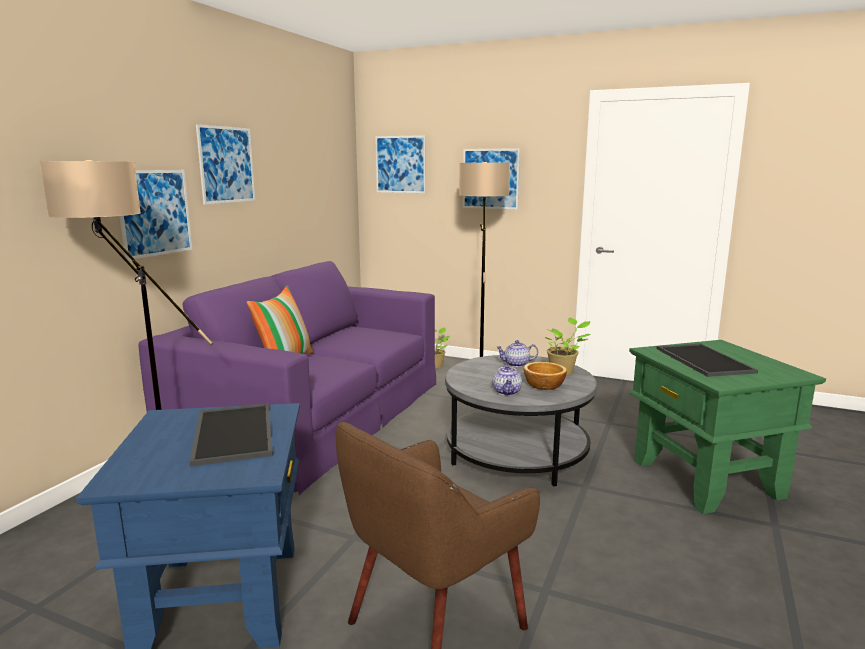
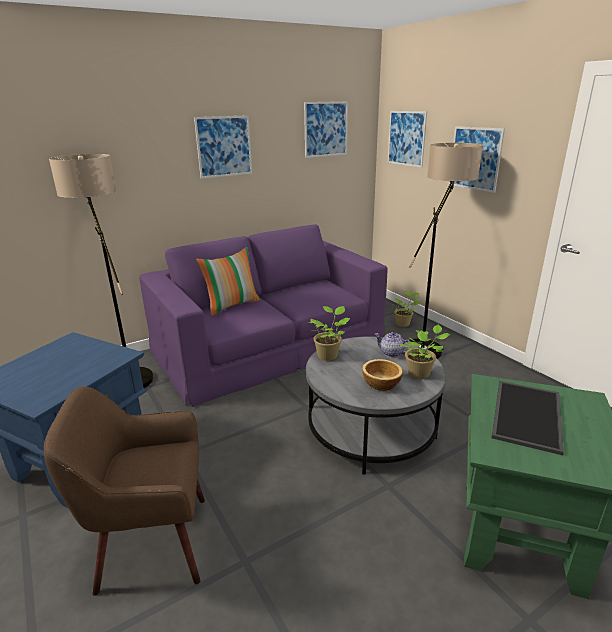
camera: 35 degrees right, 10 degrees up
(155, 213) = (156, 186): picture -> picture (326, 129)
(231, 433) = (76, 365): tray -> none
(463, 378) = (328, 355): none -> potted plant
(507, 392) = (340, 380): teapot -> none

